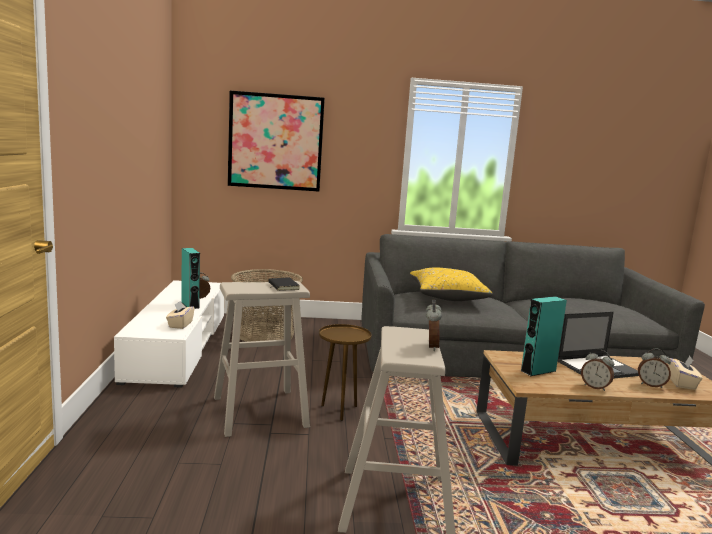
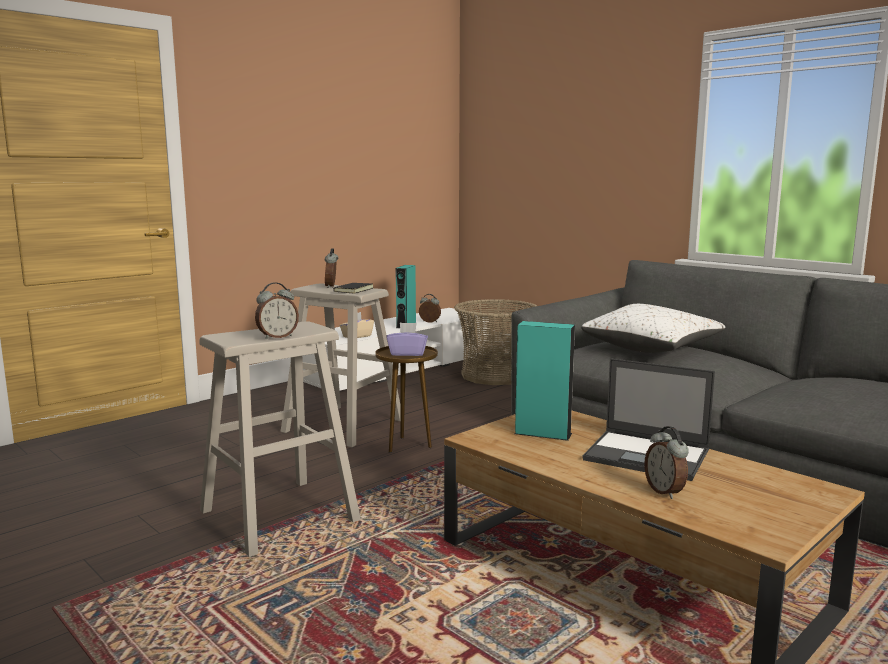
camera: 50 degrees right, 0 degrees up
(275, 142) = (547, 147): picture -> none
(343, 334) = (407, 353): none -> purple tissue box
(447, 296) = (651, 348): yellow pillow -> white pillow
(595, 387) = (562, 465): alarm clock -> alarm clock (332, 286)
(682, 383) = (737, 508): beige tissue box -> none

